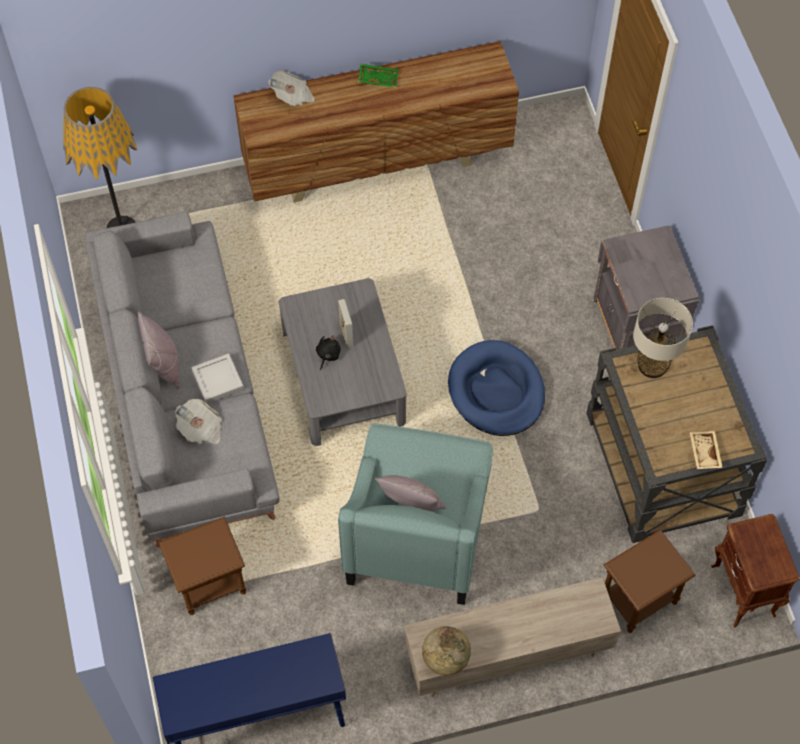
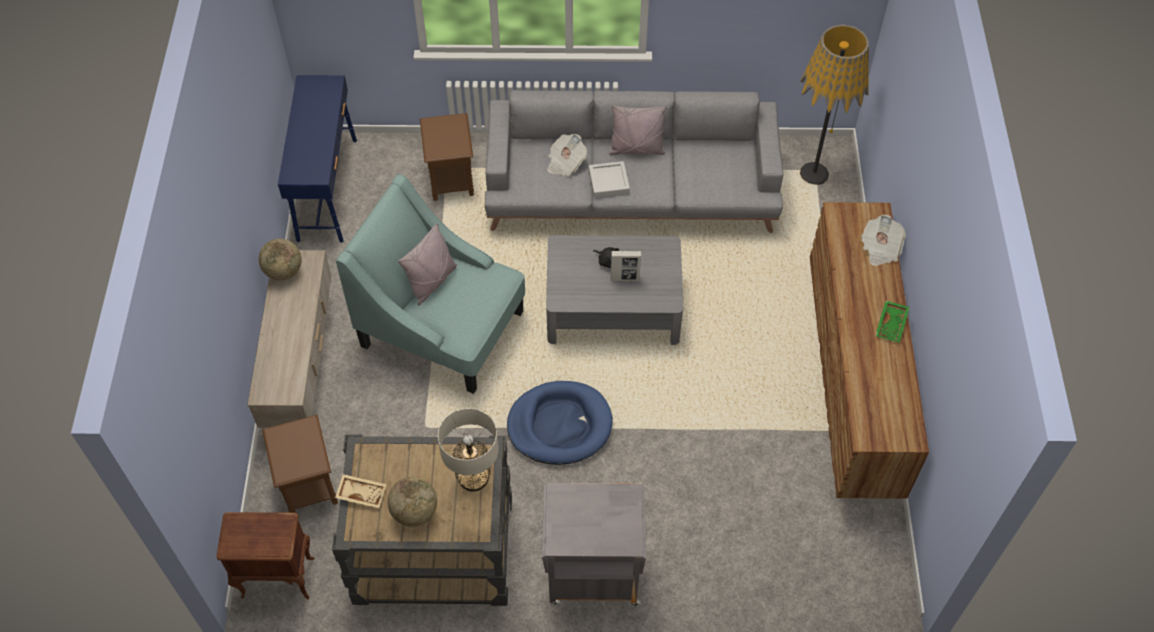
camera: 105 degrees right, 5 degrees down
(704, 403) = (414, 512): none -> globe

